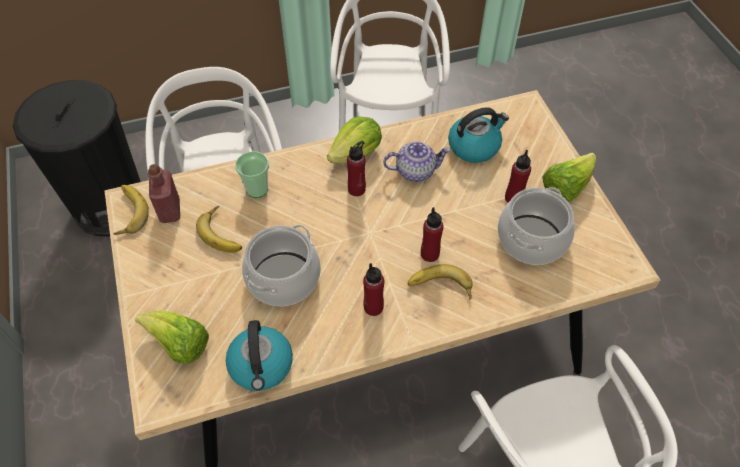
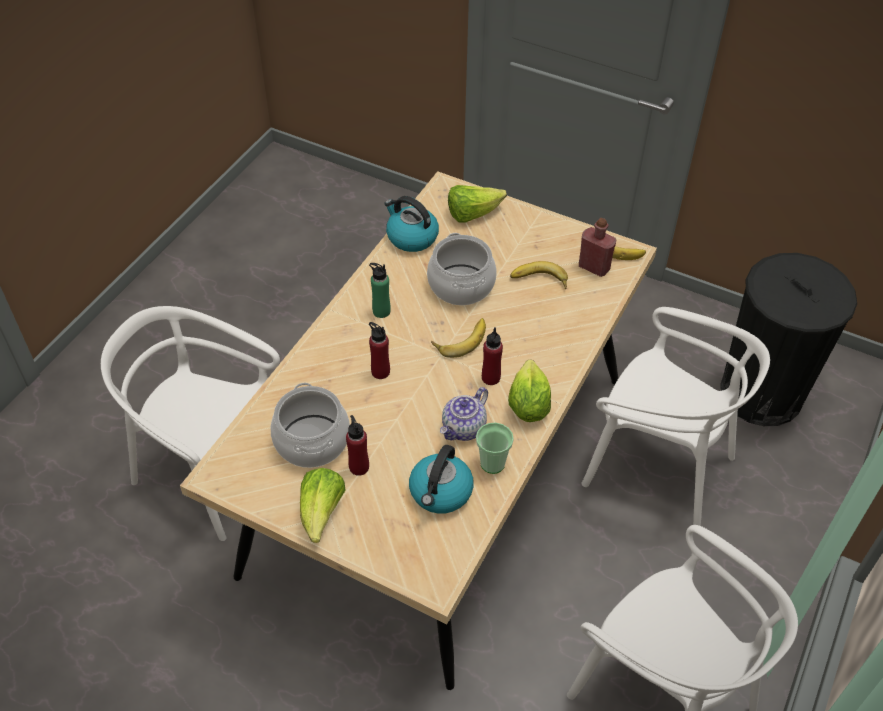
camera: 135 degrees right, 5 degrees down
(257, 189) = (560, 323): cup -> cup (492, 463)
(373, 307) = (381, 311): red bottle -> green bottle
(440, 288) = (348, 354): banana -> banana (460, 339)

